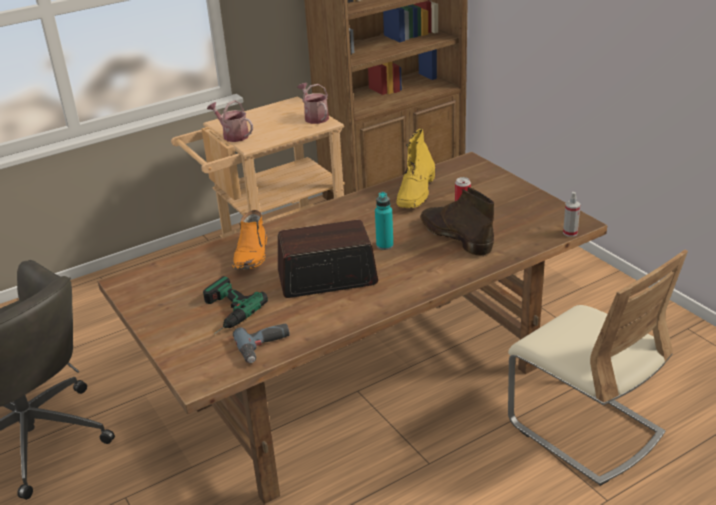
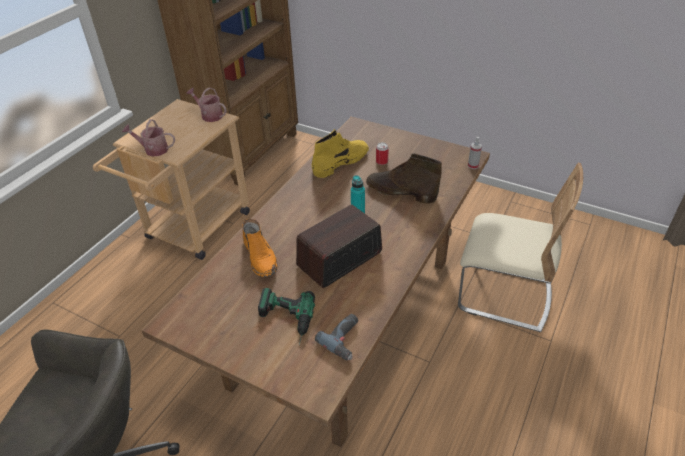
camera: 30 degrees left, 10 degrees up
(416, 192) = (341, 162): yellow boot -> yellow boot turned 120 degrees counterclockwise

